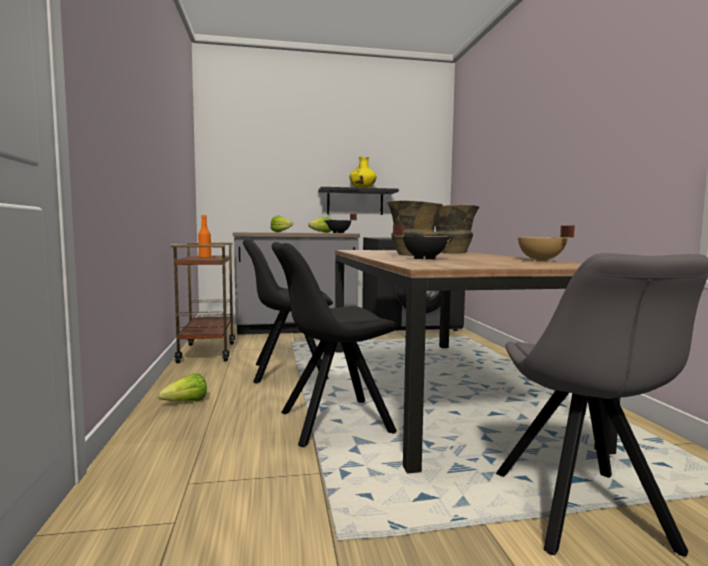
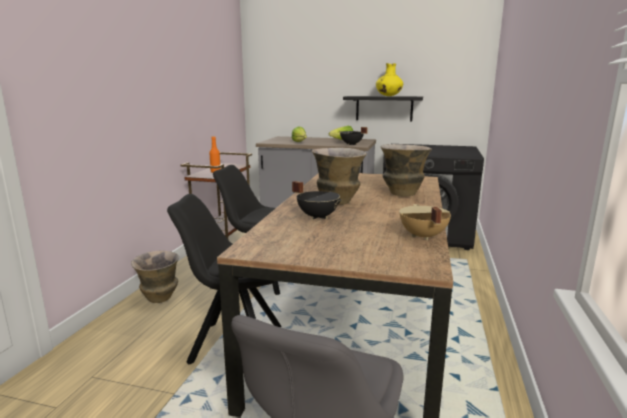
camera: 25 degrees right, 10 degrees up
(186, 403) = (160, 299): lettuce -> vase

